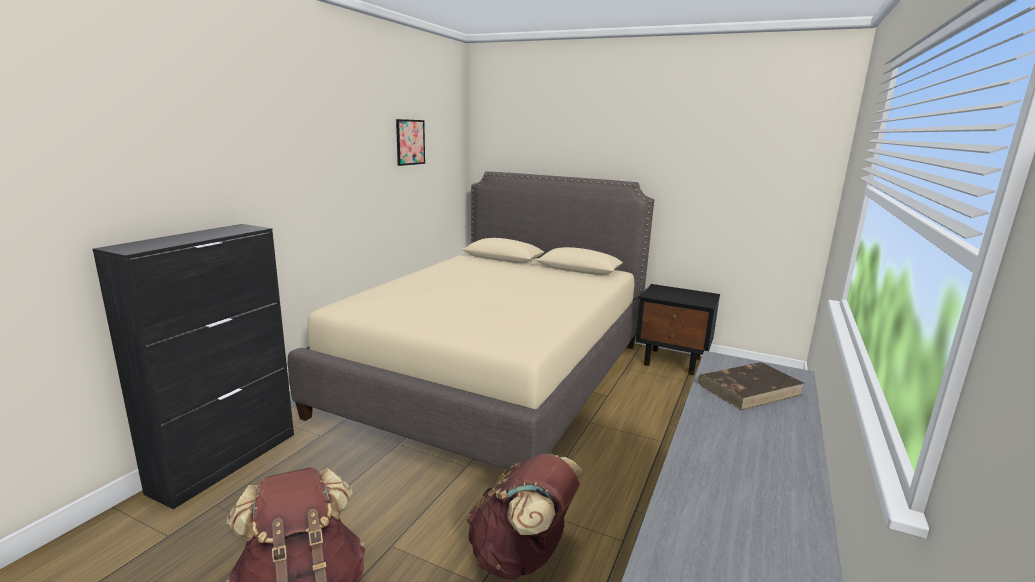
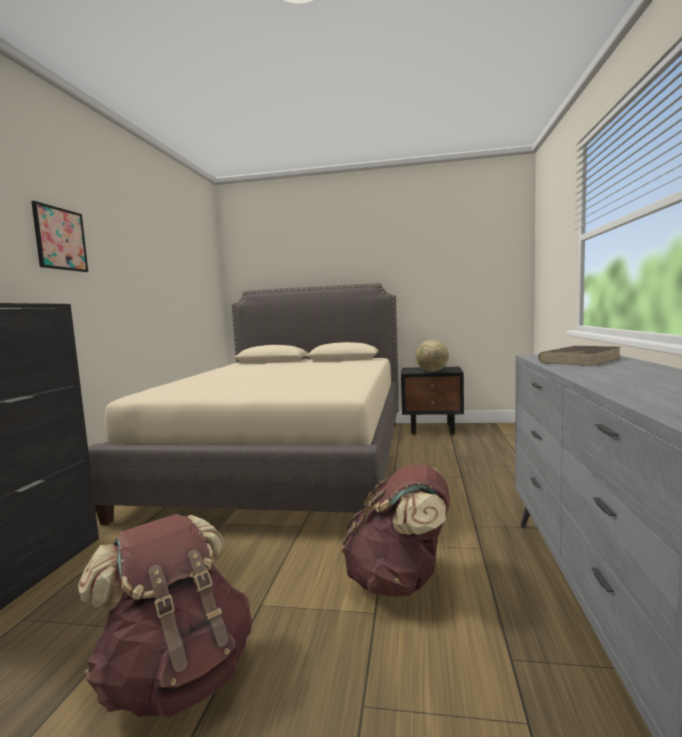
camera: 15 degrees left, 10 degrees down
(410, 142) = (179, 259): picture -> picture (60, 239)
(679, 299) = (432, 371): none -> globe

